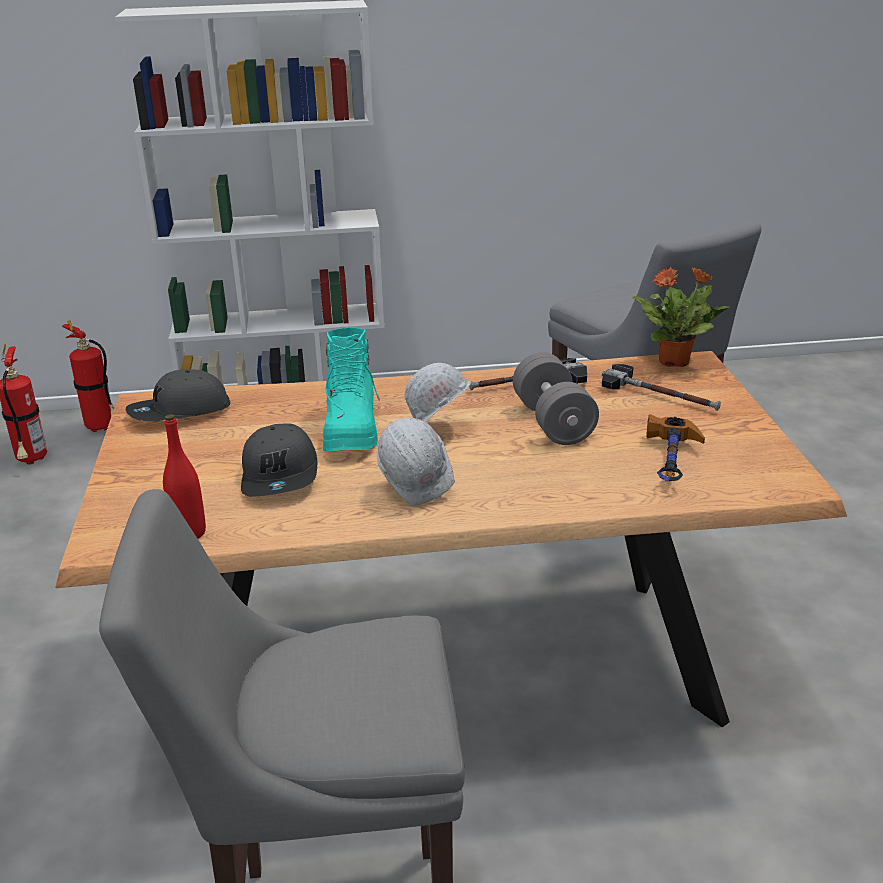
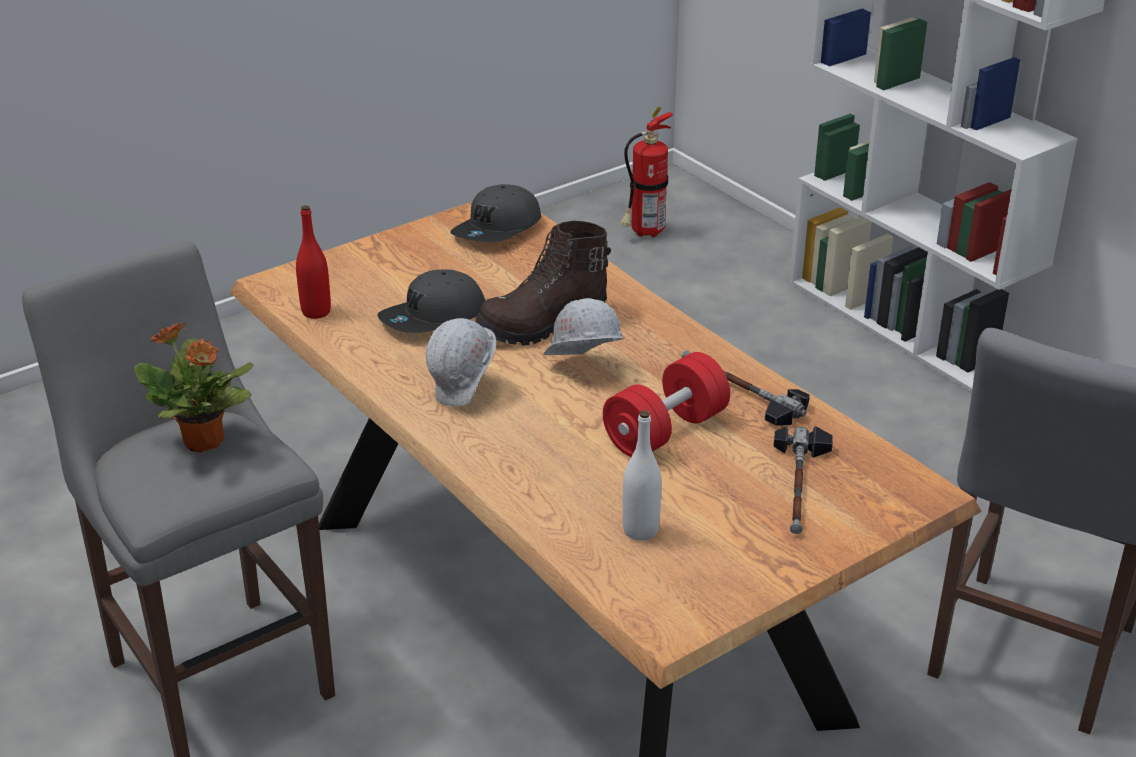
camera: 60 degrees right, 5 degrees up
(103, 428) = (737, 240): fire extinguisher -> none
(179, 412) = (498, 229): grey cap -> grey cap turned 90 degrees counterclockwise
(351, 429) = (544, 323): turquoise boot -> brown boot
(553, 422) = (665, 431): grey dumbbell -> red dumbbell
(672, 464) = (640, 530): hammer -> white bottle
(675, 361) = (906, 476): potted plant -> potted plant (204, 442)

